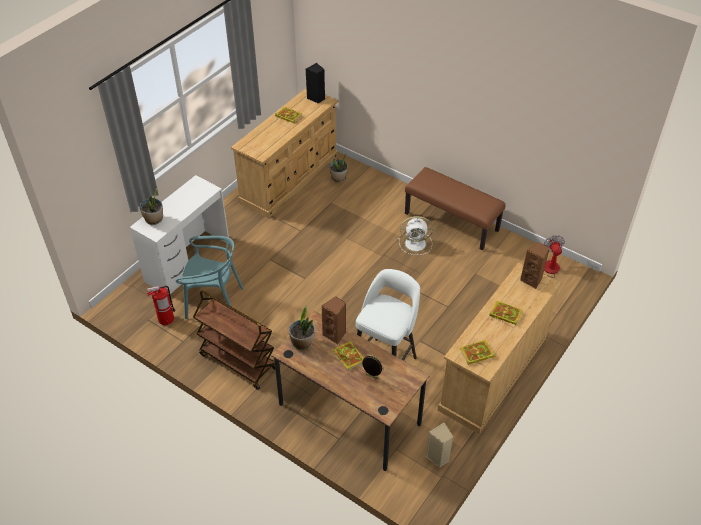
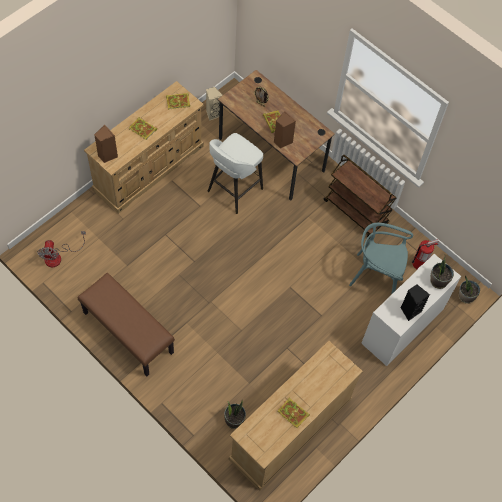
camera: 175 degrees left, 15 degrees up
(302, 343) = (309, 139): potted plant -> potted plant (465, 296)
(316, 98) = (255, 442): black speaker -> black speaker (410, 310)
(416, 243) = (172, 310): white fan -> none

